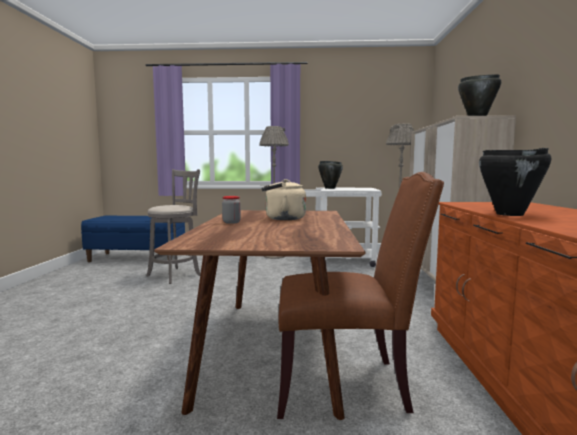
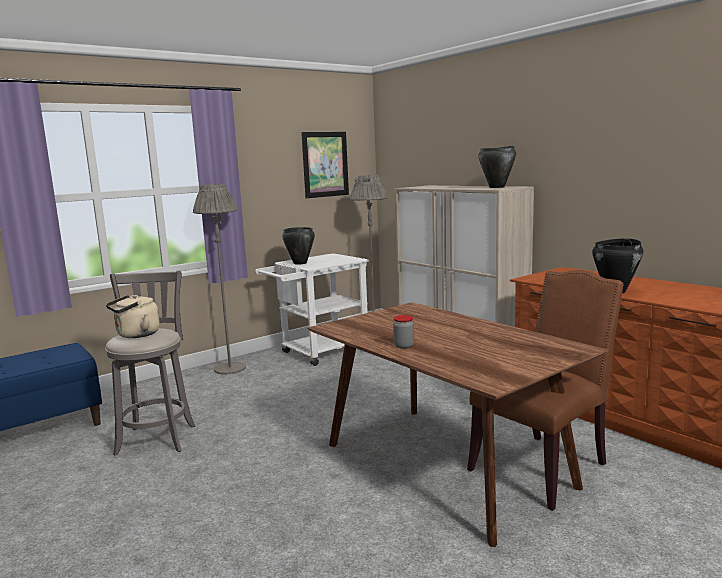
camera: 40 degrees left, 5 degrees up
(282, 219) = (421, 328): beige kettle -> beige kettle (136, 335)
(379, 119) = (325, 164): none -> picture

